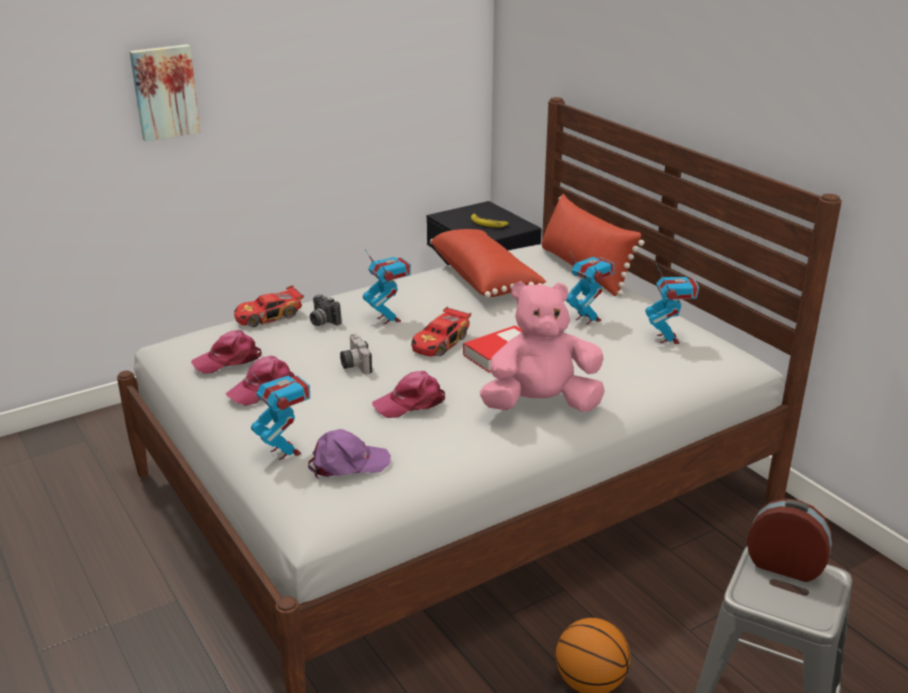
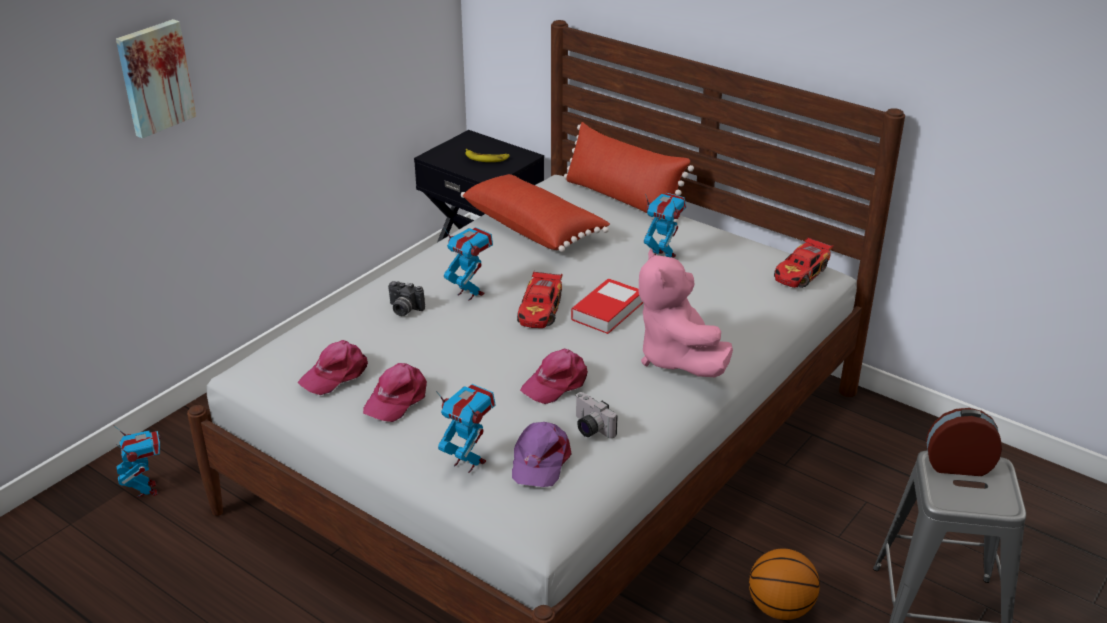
camera: 20 degrees left, 5 degrees up
(269, 316) = (341, 314): toy car -> toy car (801, 273)
(348, 463) = (540, 461): purple cap -> purple cap turned 135 degrees clockwise
(354, 364) = (471, 352): camera -> camera (589, 428)
(541, 405) = (677, 358): pink plush toy -> pink plush toy turned 75 degrees counterclockwise
(668, 338) = (747, 263): toy robot -> toy robot (147, 490)

